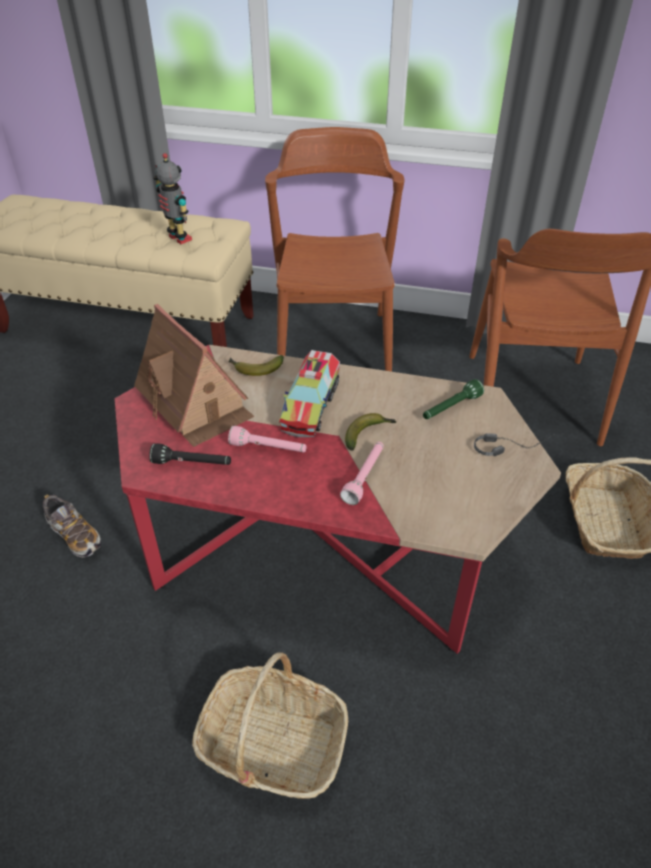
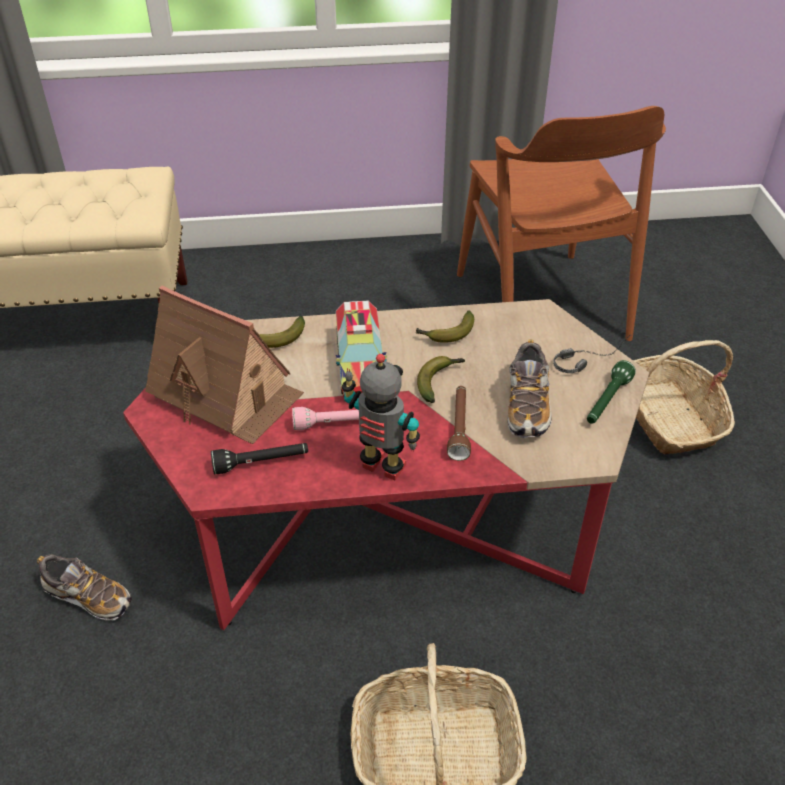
camera: 20 degrees left, 0 degrees up
(178, 239) = (96, 203): toy robot -> toy robot (382, 469)
(333, 347) = (301, 297): brown chair -> none
(364, 477) = (459, 427): pink flashlight -> brown flashlight
(395, 397) = (446, 334): none -> banana
(433, 474) = (527, 406): none -> shoe
(450, 408) = (510, 332): green flashlight -> green flashlight (606, 402)

